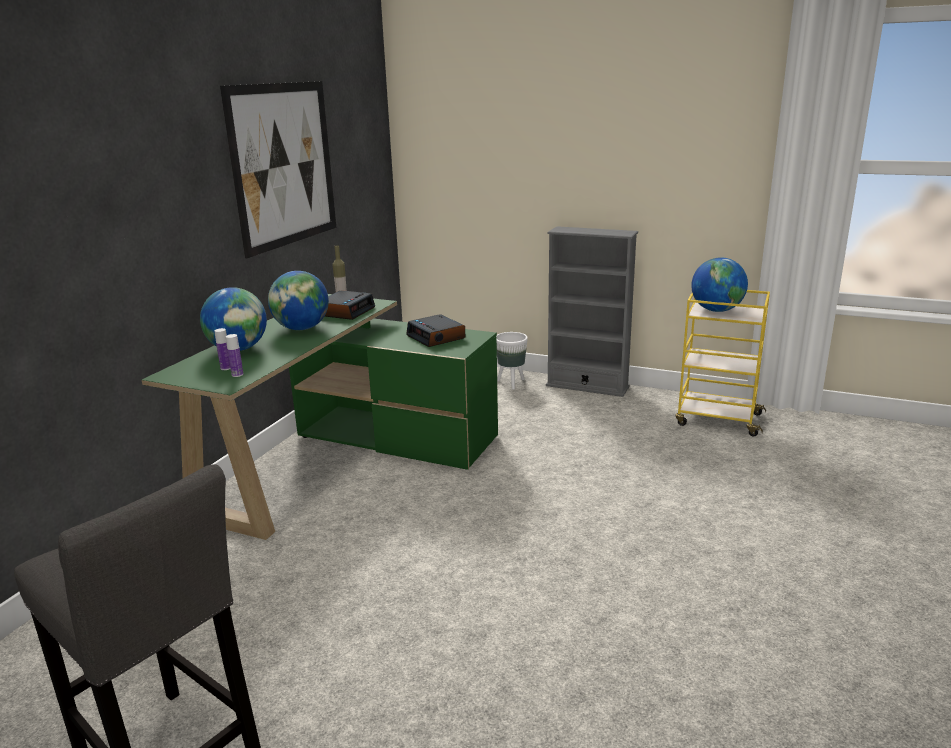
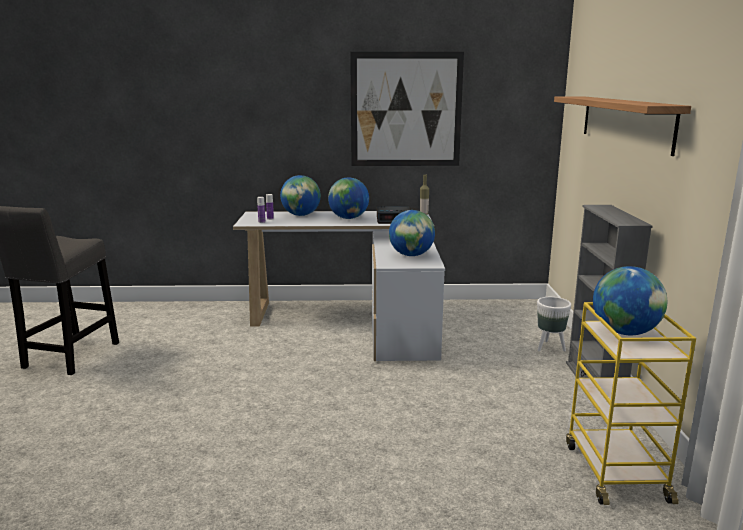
camera: 65 degrees right, 5 degrees down
(342, 460) = (355, 321): green desk -> white desk
(436, 337) = (411, 255): alarm clock -> globe
(552, 147) = (624, 121): none -> shelf

